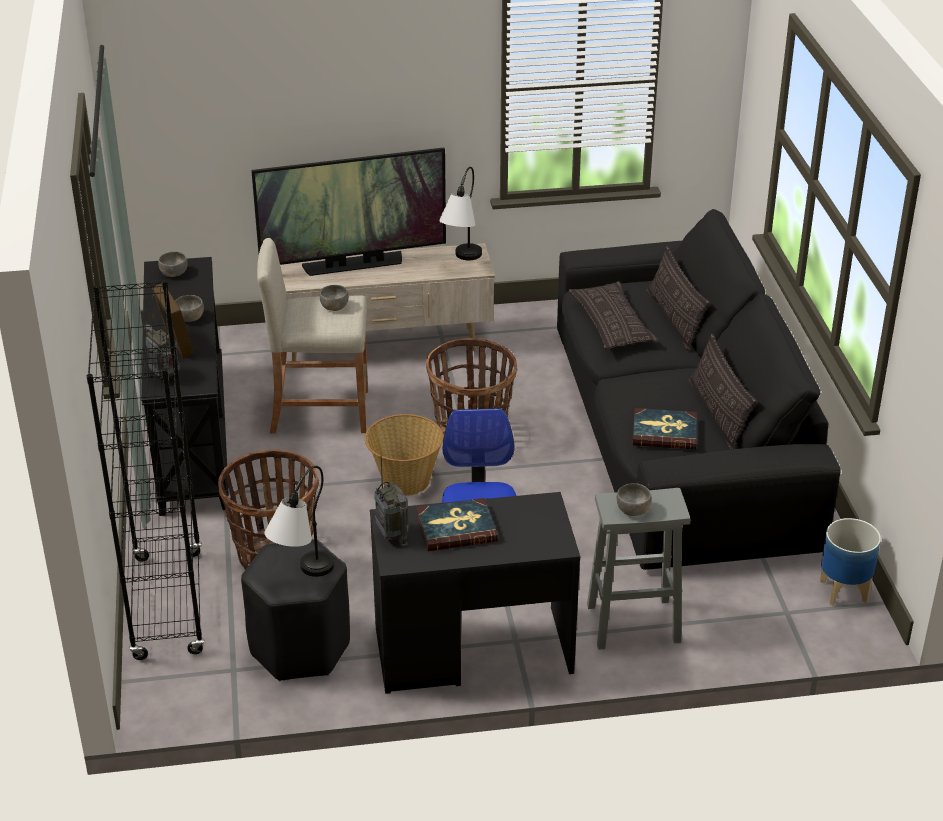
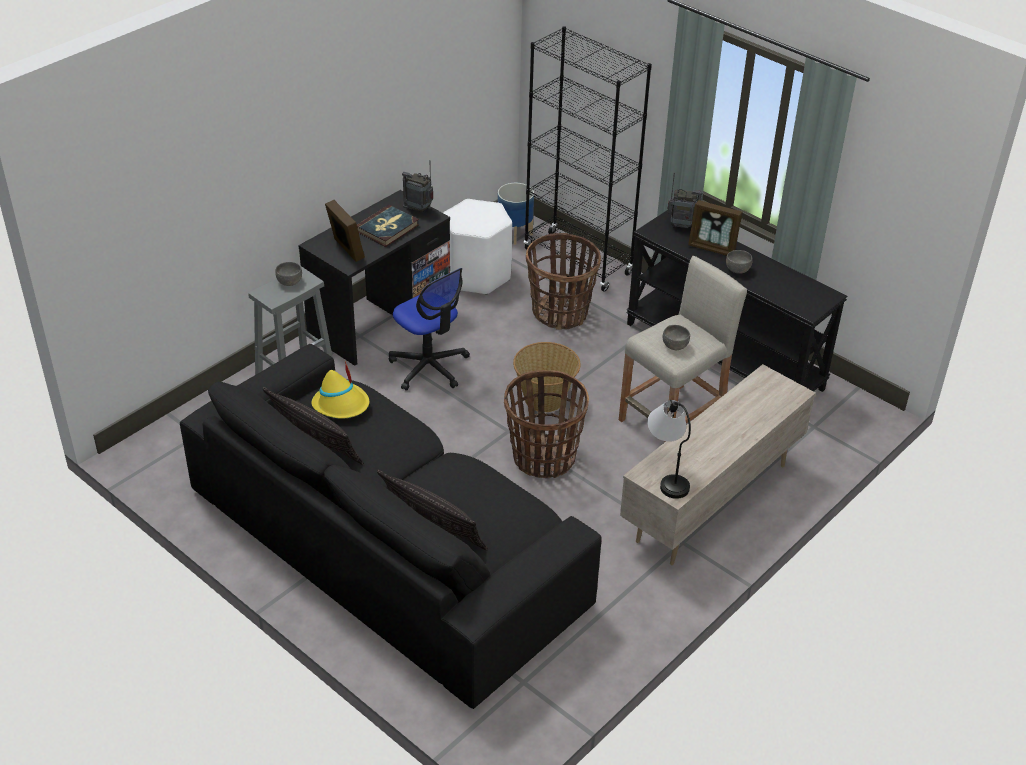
camera: 140 degrees right, 5 degrees up
(174, 273) = (810, 296): grey bowl -> none
(300, 648) = (477, 276): black stool -> white stool
(302, 578) = (466, 214): table lamp -> none
(353, 264) = (744, 423): television -> none
(532, 522) = (346, 250): none -> picture frame
(611, 323) = (480, 492): pillow -> none
(664, 432) = (341, 405): book -> yellow hat
(842, 591) = (165, 470): planter -> planter (515, 234)

